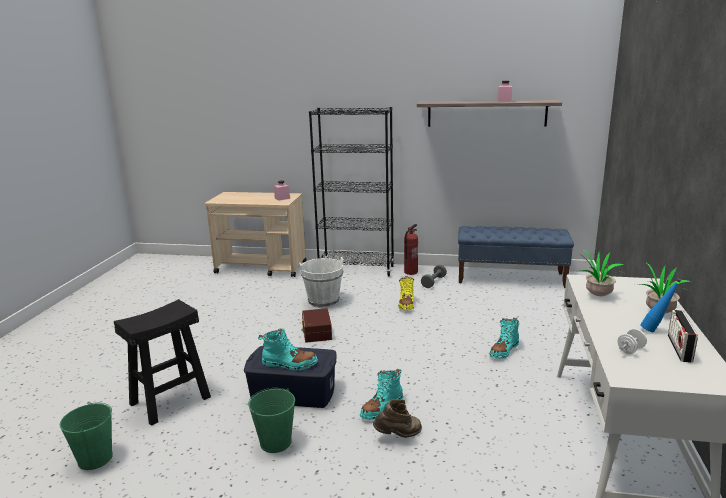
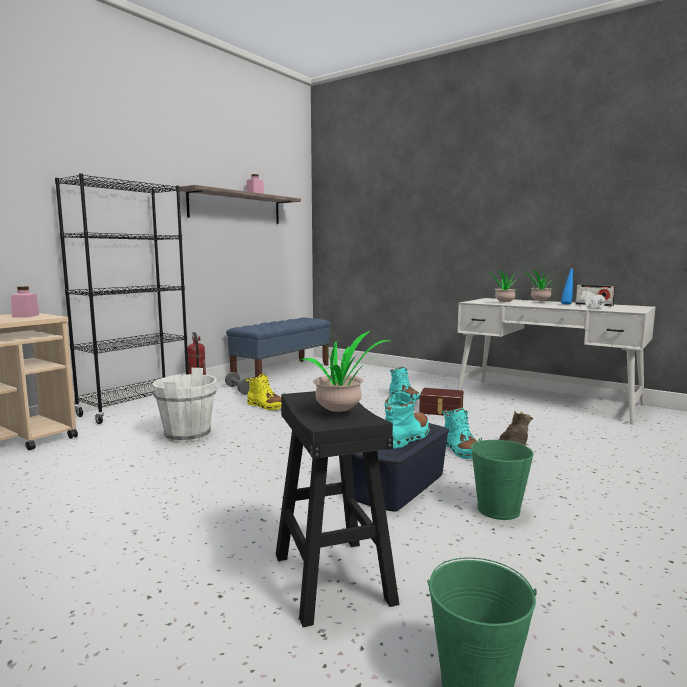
camera: 65 degrees left, 10 degrees down
(153, 320) = (342, 412): none -> potted plant
(316, 332) = (263, 451): brown storage box -> brown storage box (441, 411)

